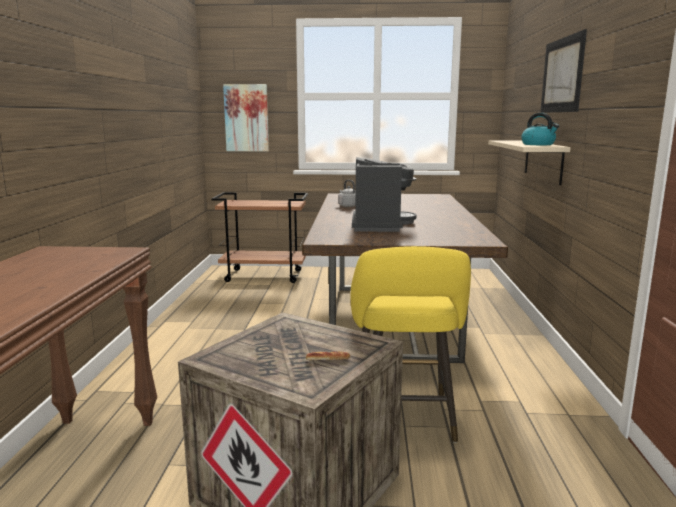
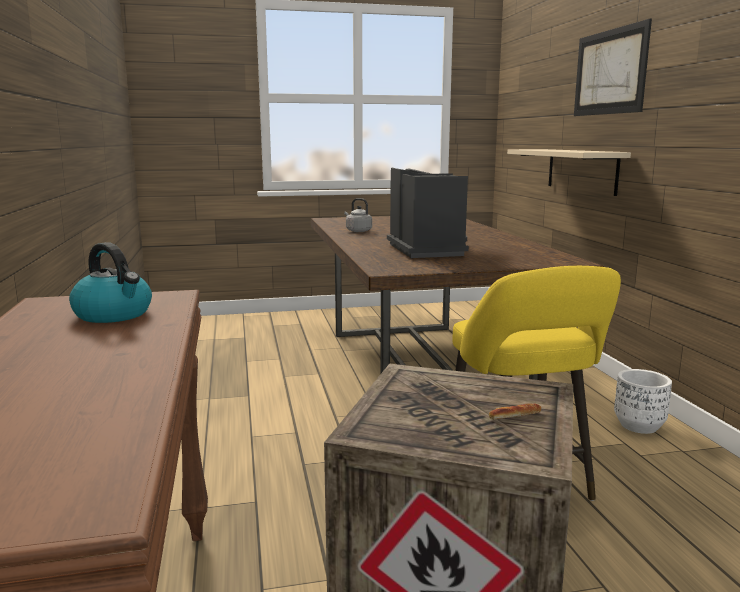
camera: 15 degrees left, 0 degrees up
(246, 118) = (193, 125): picture -> none
(265, 276) = (231, 327): brown cart -> none
(538, 144) = (587, 151): kettle -> kettle (114, 314)
(544, 389) = (639, 426): none -> white planter

